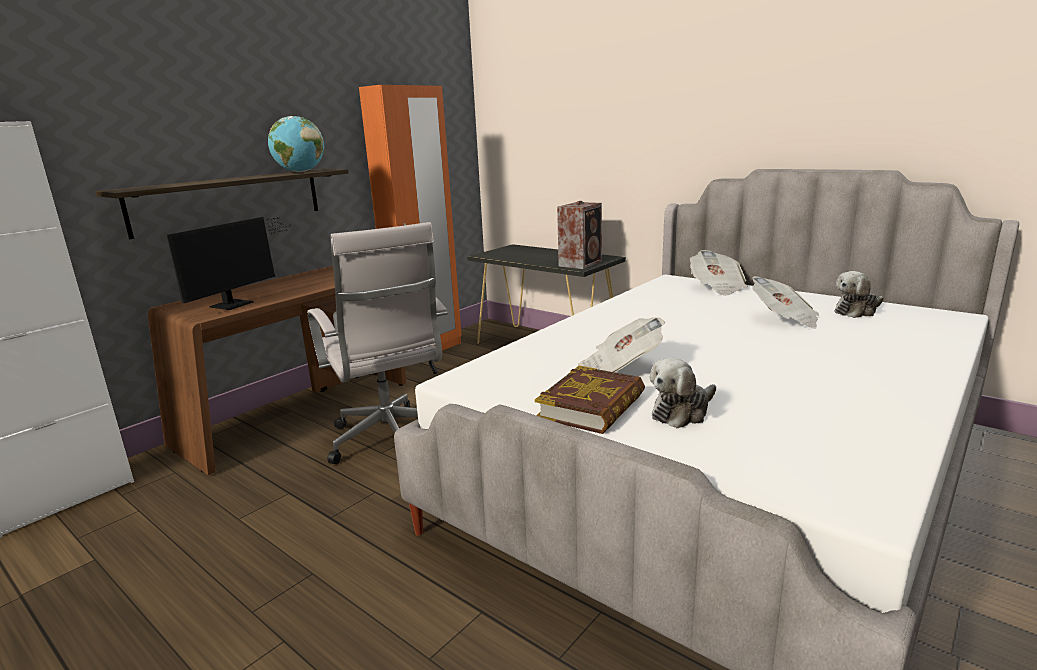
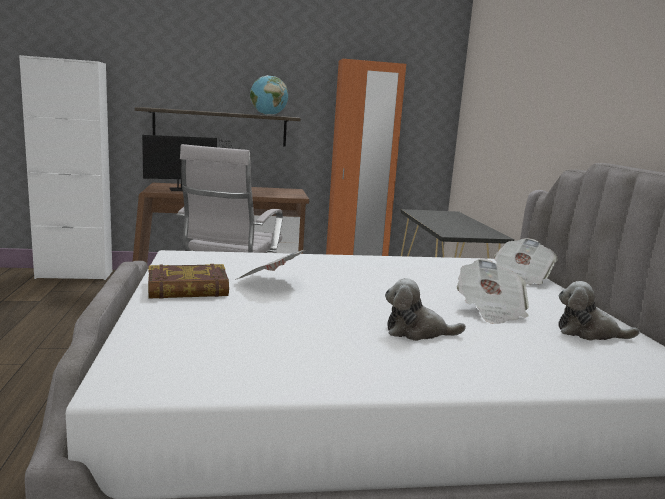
camera: 40 degrees right, 5 degrees down
(581, 263) = (461, 232): speaker -> none
(682, 412) = (217, 311): plush toy -> plush toy (417, 332)

